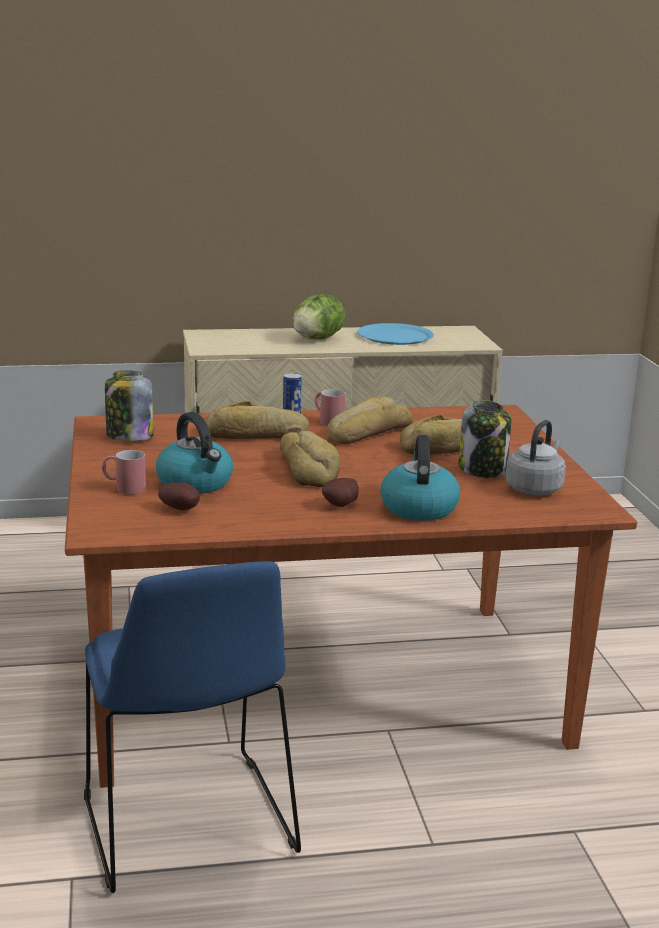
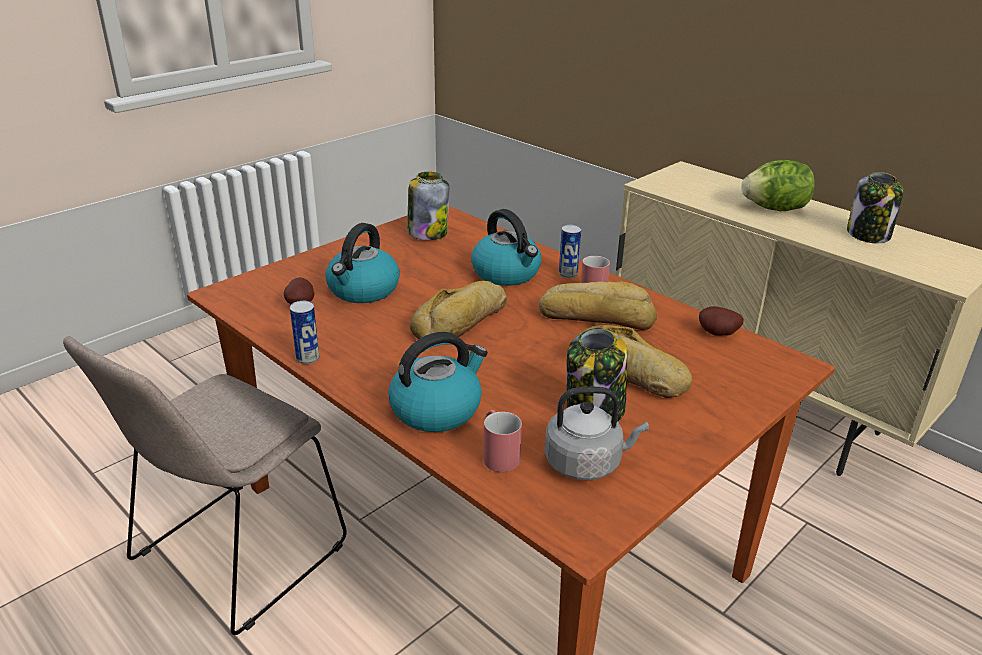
camera: 55 degrees right, 10 degrees up
(124, 488) = (319, 270): red mug -> red mug (498, 454)
(189, 827) = (234, 556): blue chair -> beige chair
(256, 435) = (507, 273): bread -> kettle
(280, 528) = (307, 358): none -> can
(342, 506) = (392, 368): potato -> potato (718, 334)
(395, 336) = (868, 234): blue plate -> jar

